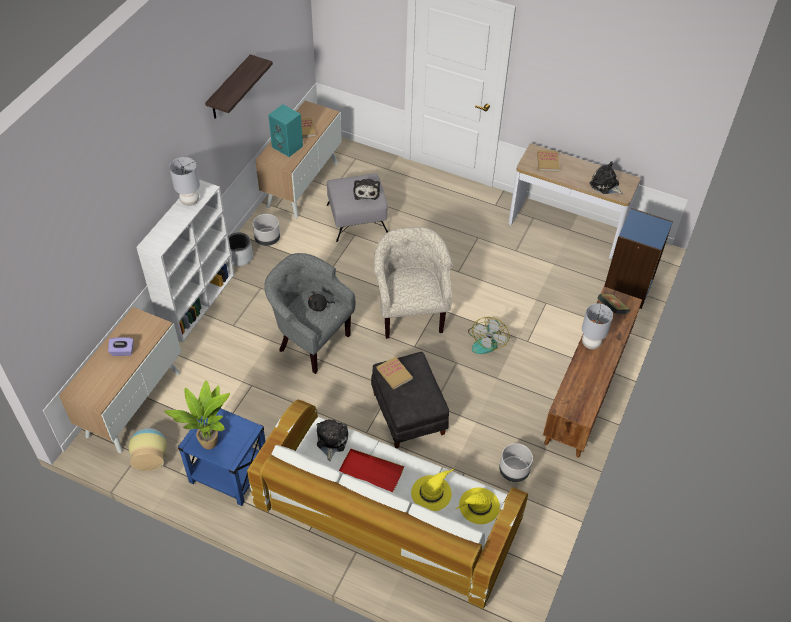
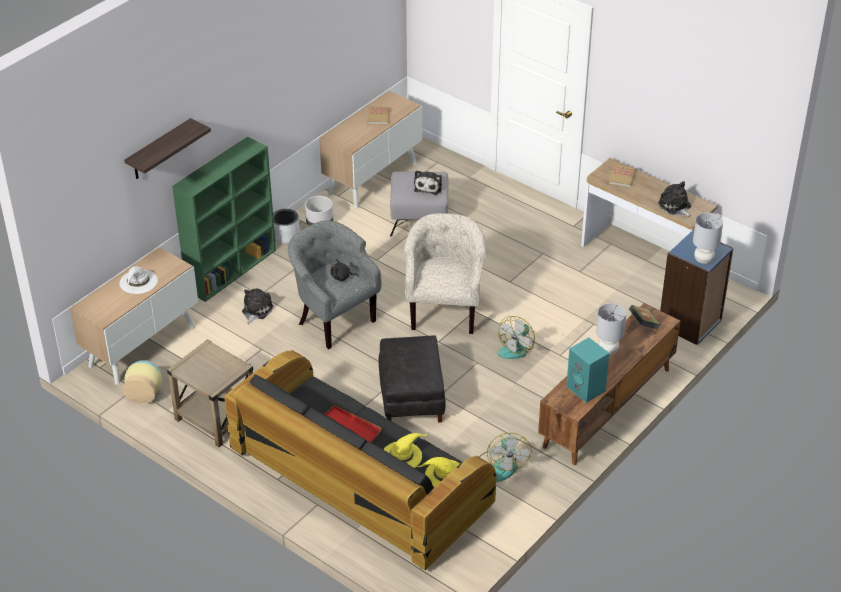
camera: 15 degrees right, 10 degrees down
(122, 351) = (138, 282): purple tissue box -> white hat
(189, 201) = (234, 155): grey table lamp -> grey table lamp (703, 259)
(198, 302) = (232, 269): white bookcase -> green bookcase
(210, 441) = (198, 370): potted plant -> none
(229, 89) = (296, 55): shelf -> shelf (159, 150)
(229, 472) = (215, 418): blue side table -> beige side table
(288, 146) = (357, 130): turquoise speaker -> turquoise speaker (587, 389)
(331, 441) = (318, 398): plush toy -> plush toy (256, 310)
(387, 515) = (358, 480): white sofa -> black sofa
(394, 374) = (399, 348): book -> none
(514, 470) = (502, 465): grey planter -> fan

